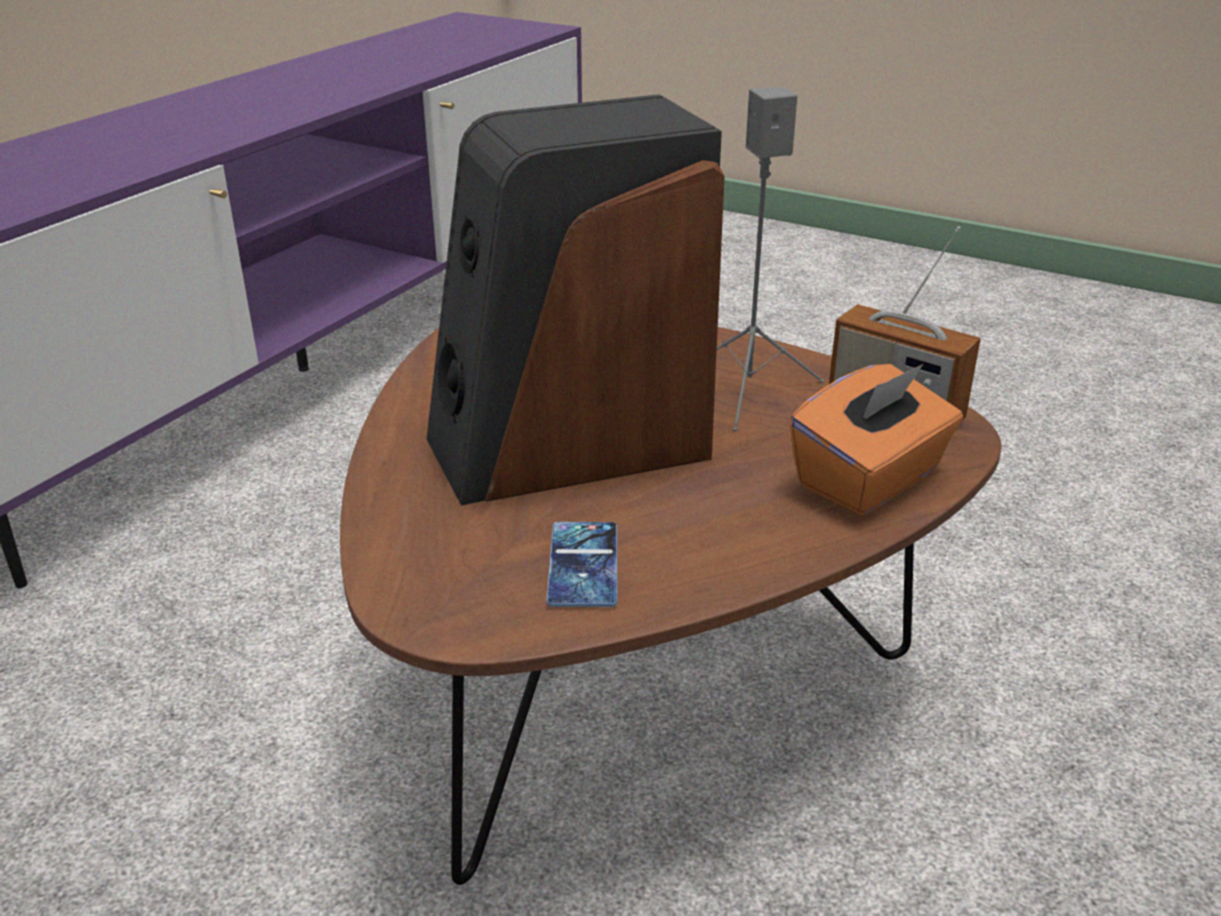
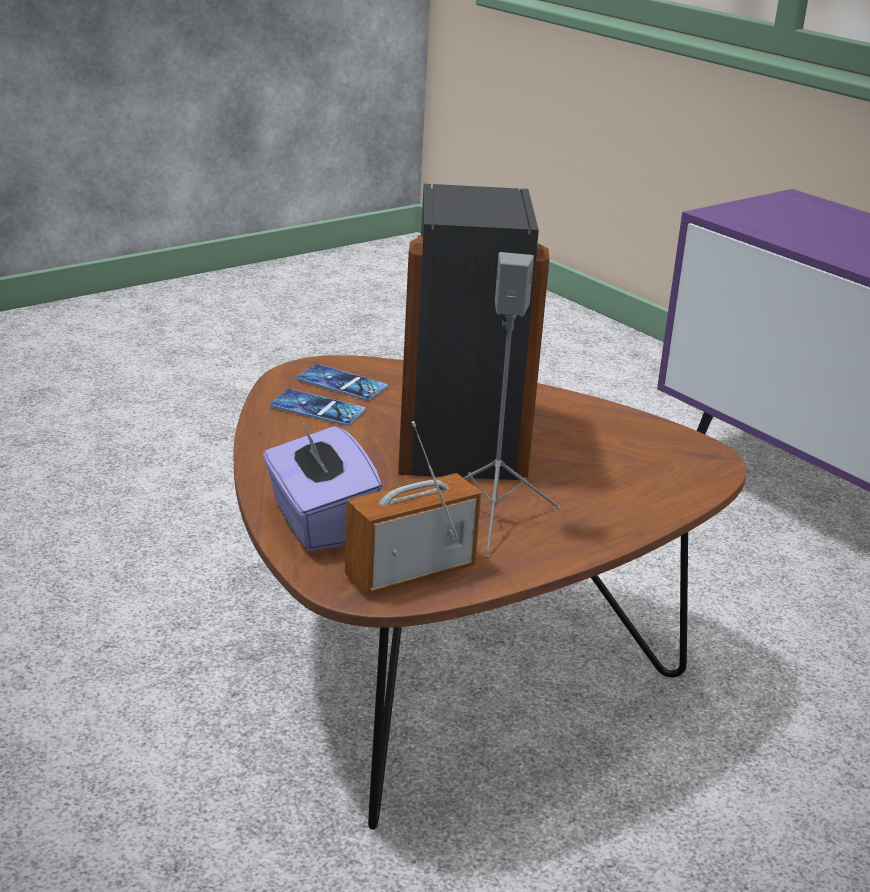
camera: 110 degrees right, 5 degrees down
(477, 569) = (342, 383): none -> phone
(870, 479) = (319, 522): orange tissue box -> purple tissue box

